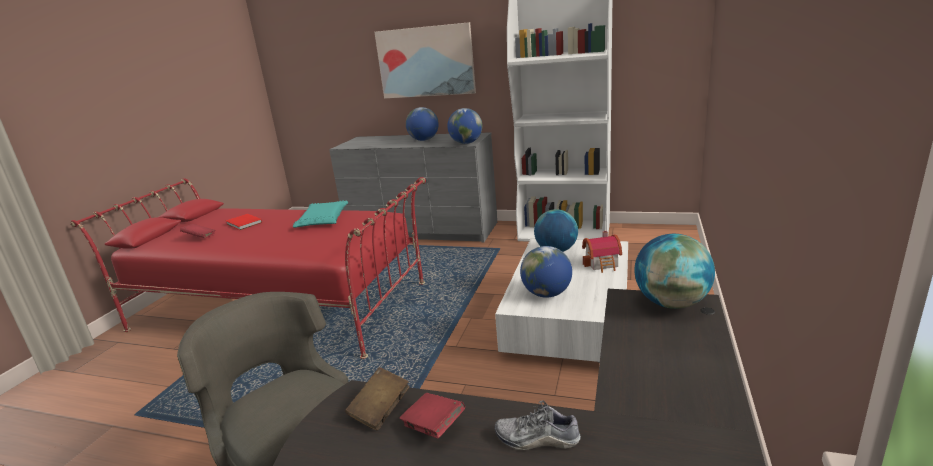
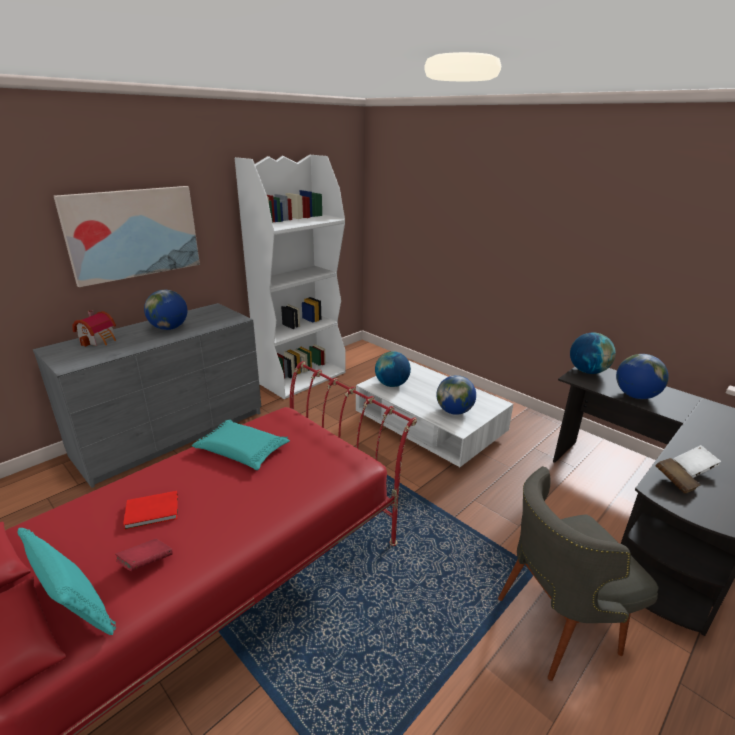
camera: 65 degrees left, 5 degrees up
(168, 237) = (75, 605): none -> turquoise pillow
(433, 426) = (693, 469): red book -> white book
(466, 143) = (235, 319): globe -> globe (635, 396)
(537, 439) = (705, 443): shoe -> none
(603, 264) = (432, 379): toy house -> toy house (99, 340)

